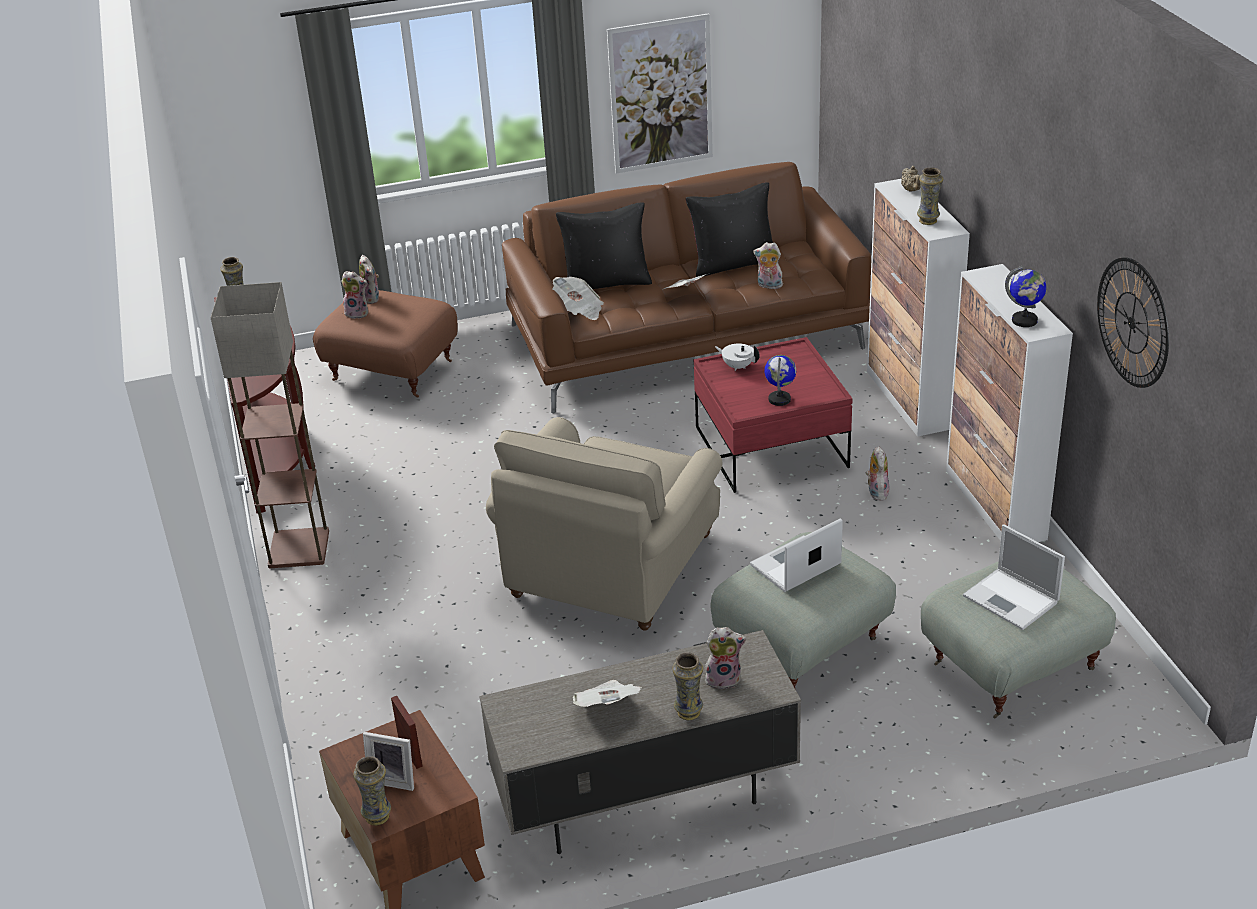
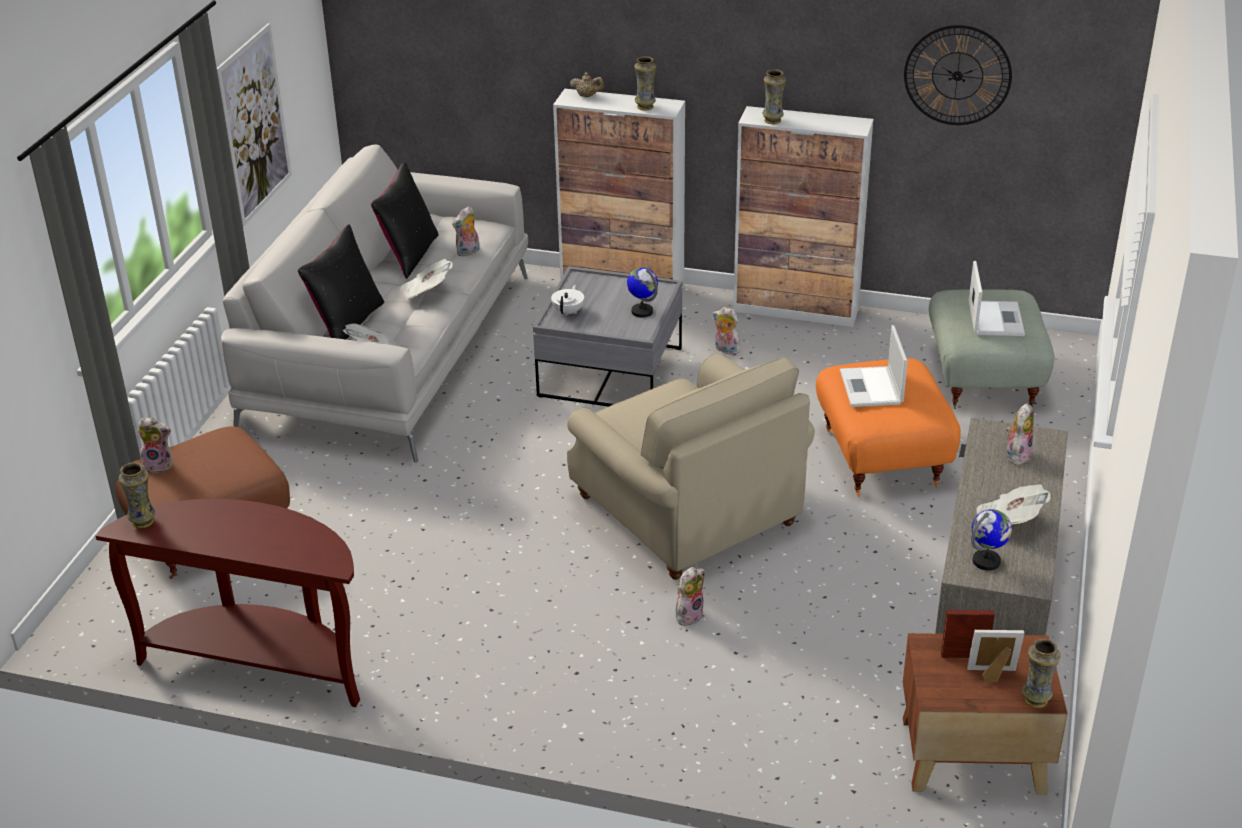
camera: 60 degrees left, 0 degrees up
(298, 548) = (452, 694): floor lamp -> none
(358, 313) = (177, 482): plush toy -> plush toy (688, 615)
(394, 779) = (992, 675): picture frame -> picture frame turned 135 degrees counterclockwise
(688, 337) = (392, 349): brown sofa -> grey sofa
(689, 713) = (1045, 485): vase -> vase (773, 120)
(737, 366) = (568, 312): white teapot -> white teapot turned 135 degrees clockwise
(771, 447) = (610, 372): red coffee table -> grey coffee table
(802, 648) = (883, 458): grey ottoman -> orange ottoman
(1012, 600) = (995, 318): laptop -> laptop turned 75 degrees counterclockwise
(1024, 321) = (837, 127): globe -> globe (986, 561)

